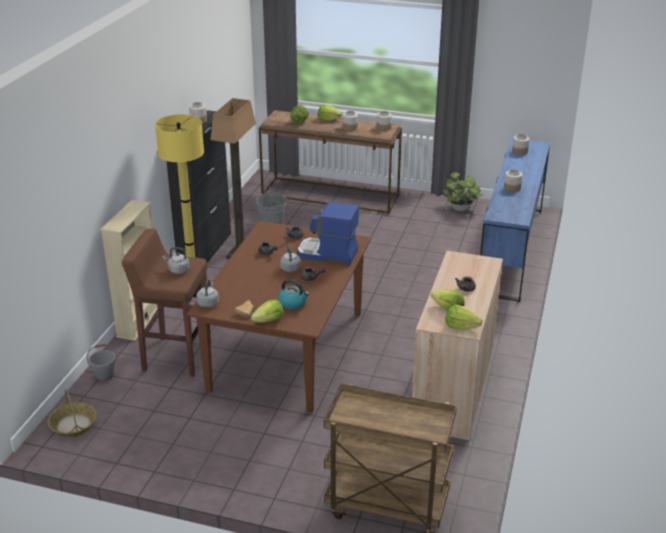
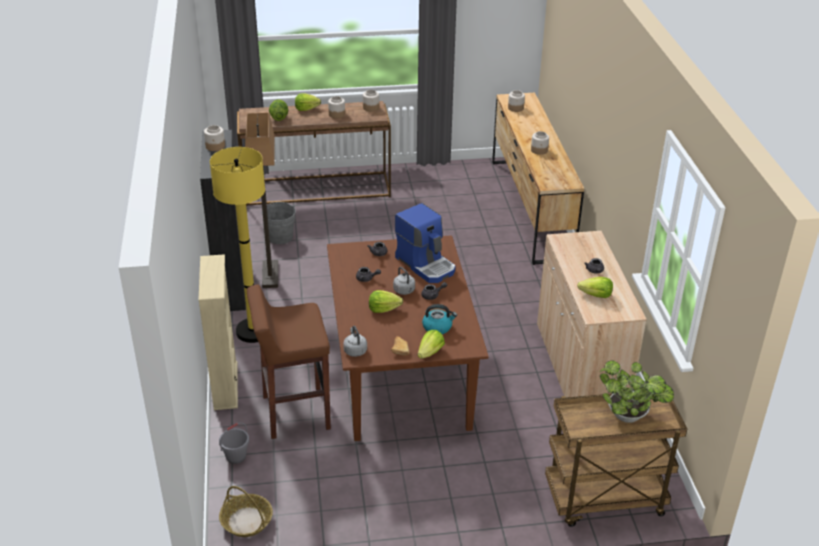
camera: 25 degrees left, 5 degrees up
(178, 270) = (300, 323): grey kettle -> none
(327, 254) = (426, 264): coffee machine -> coffee machine turned 120 degrees counterclockwise
(461, 209) = (455, 175): potted plant -> potted plant (630, 417)
(461, 327) = (621, 311): lettuce -> lettuce (383, 309)
(510, 249) = (530, 208): blue dresser -> brown dresser

